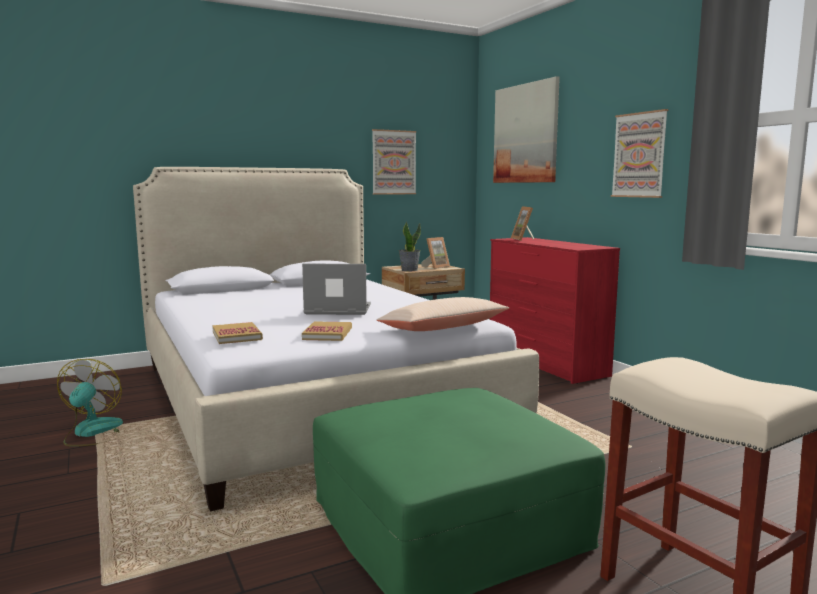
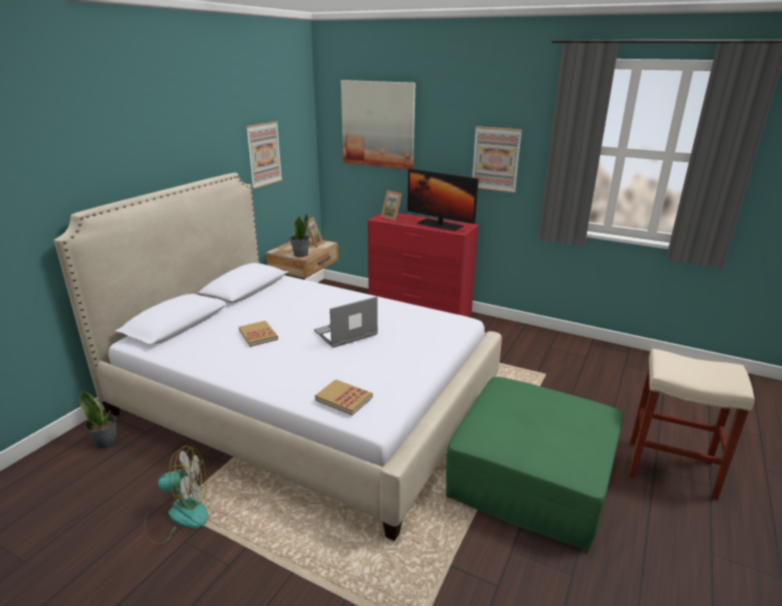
camera: 35 degrees left, 15 degrees up
(93, 433) = (178, 515): fan -> fan turned 120 degrees clockwise
(126, 381) = (106, 442): none -> potted plant
(327, 334) = (396, 371): book -> book (258, 335)
(443, 328) = (451, 336): beige pillow -> none
(566, 245) = (439, 225): none -> monitor

